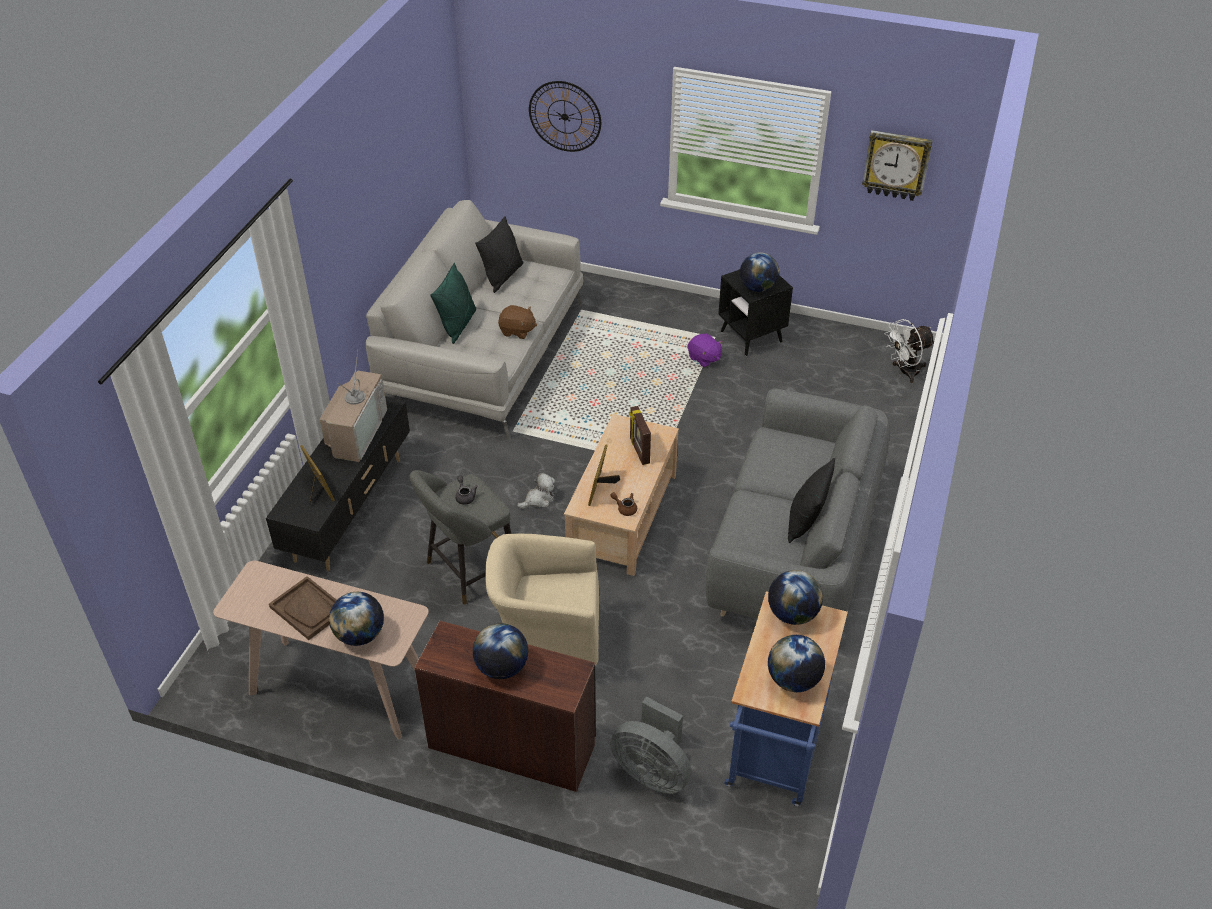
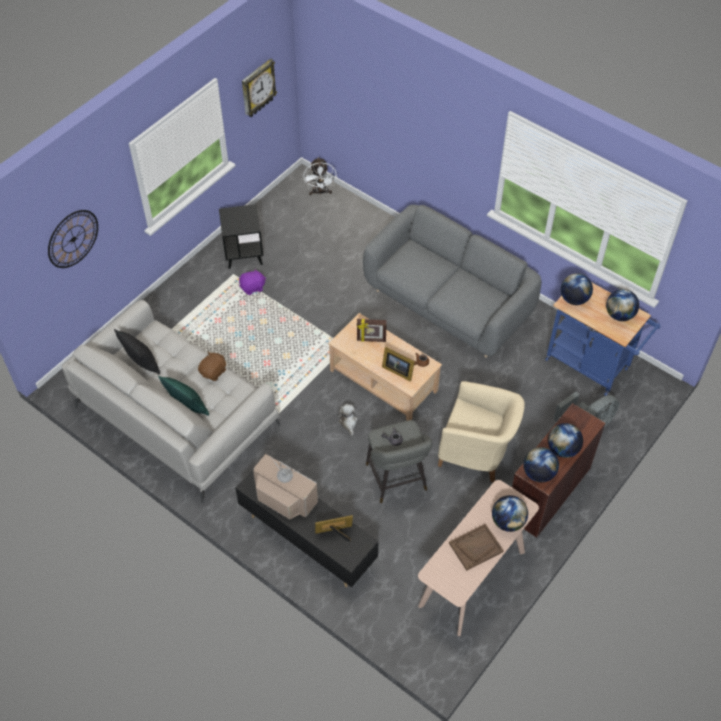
camera: 70 degrees left, 10 degrees up
(547, 645) = (477, 452): beige armchair -> beige armchair turned 90 degrees counterclockwise
(757, 288) = (247, 222): globe -> globe (538, 473)
(805, 522) = (471, 278): black pillow -> none

